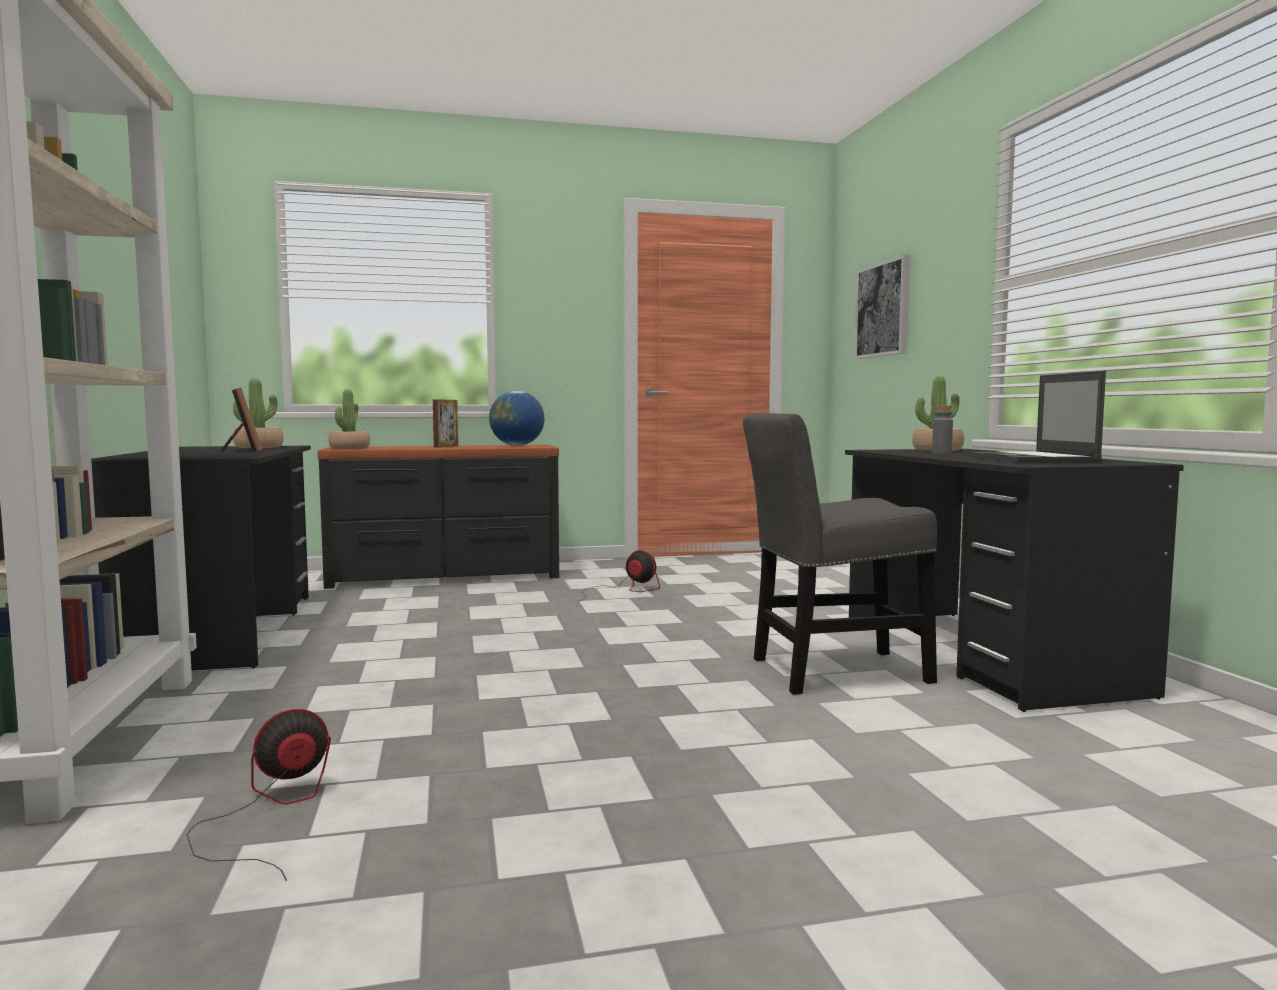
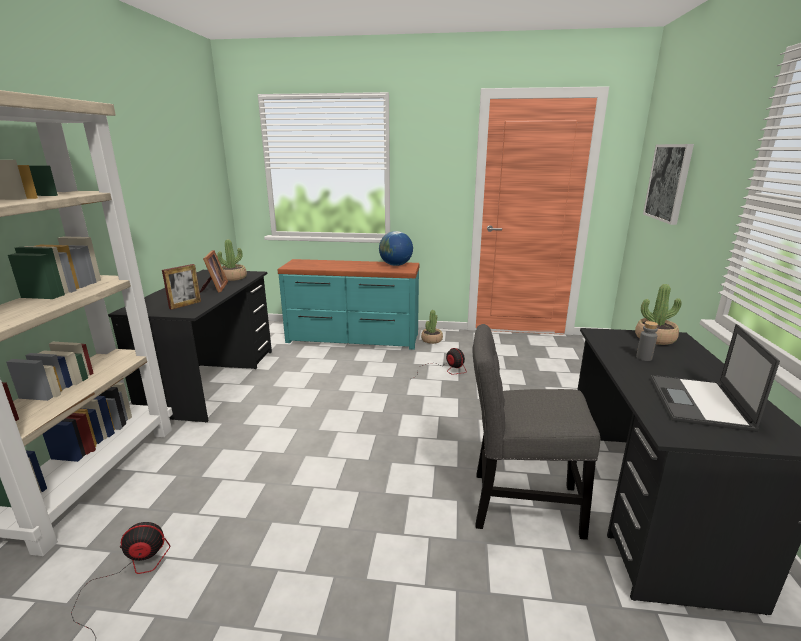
camera: 20 degrees right, 15 degrees up
(349, 448) = (297, 265): potted plant -> potted plant (431, 340)
(445, 577) = (352, 339): black dresser -> turquoise dresser
(446, 446) = (352, 265): picture frame -> picture frame (185, 305)

